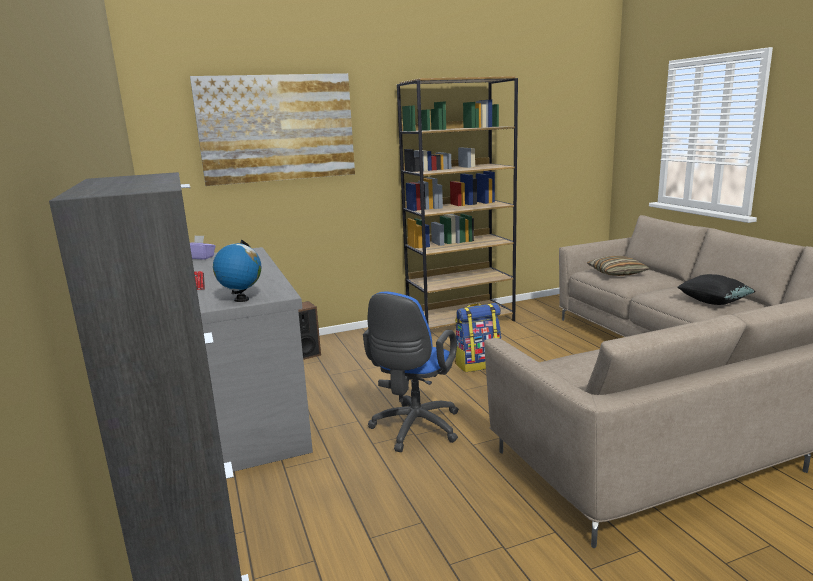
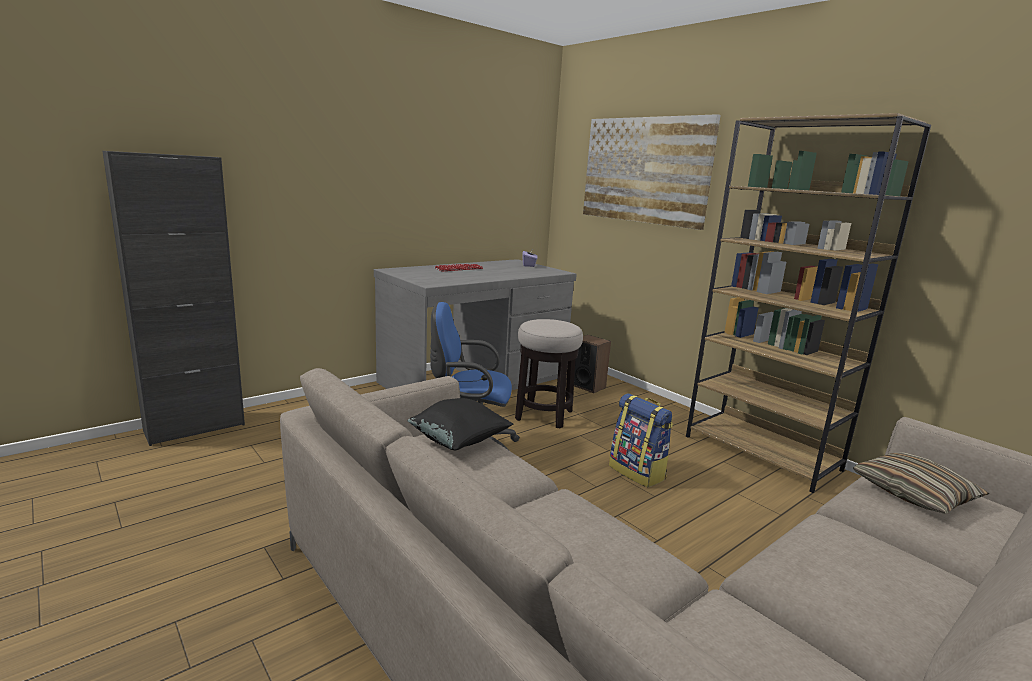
camera: 70 degrees right, 0 degrees up
(241, 299) = (418, 278): globe -> none
(357, 384) = (544, 415): none -> stool
(713, 302) = (836, 589): black pillow -> black pillow (459, 442)

